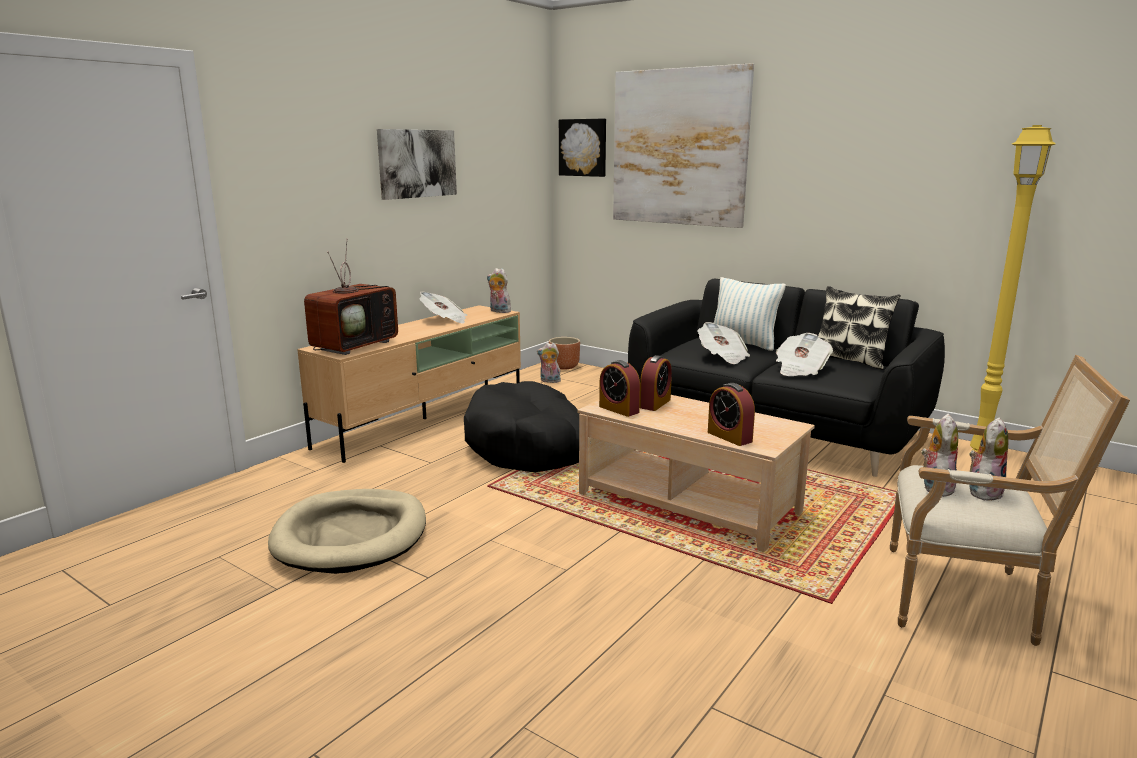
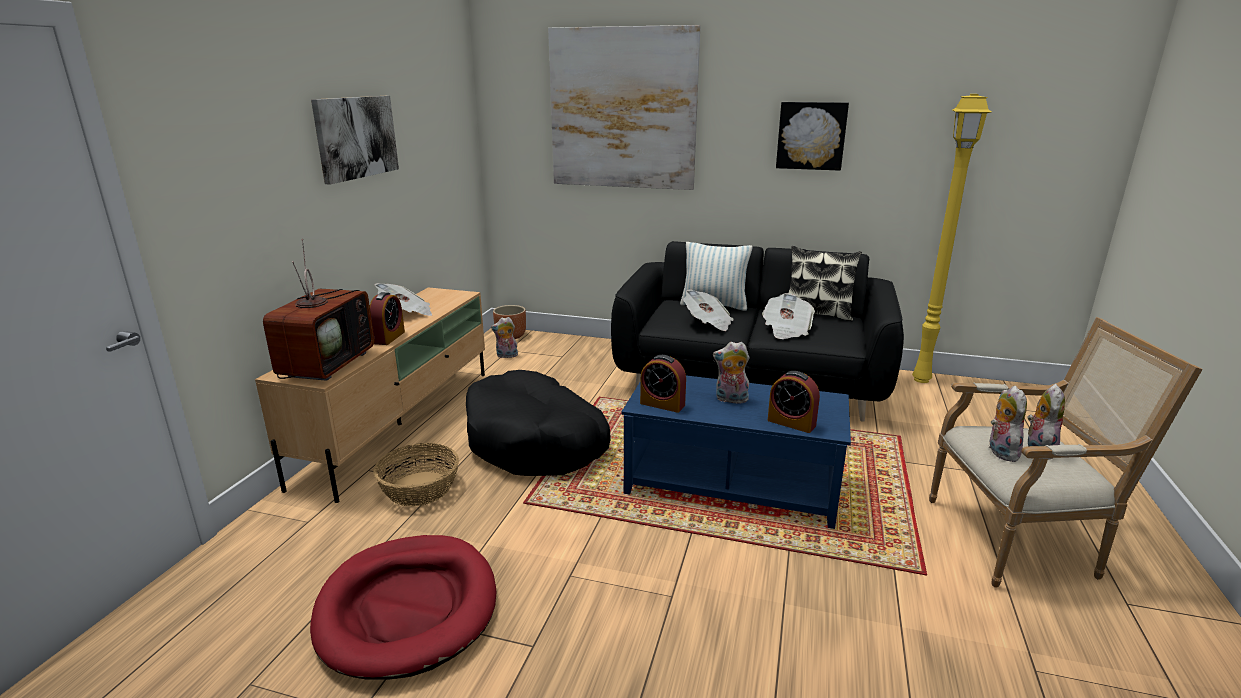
camera: 20 degrees left, 5 degrees up
(351, 536) = (408, 608): beige dog bed -> red dog bed
(411, 464) = (420, 489): none -> basket
(498, 311) = (457, 294): plush toy -> plush toy (730, 400)
(583, 147) = (513, 108): picture -> picture (811, 135)
(655, 403) = (690, 391): alarm clock -> alarm clock (389, 337)
(689, 503) = (732, 483): beige coffee table -> blue coffee table

